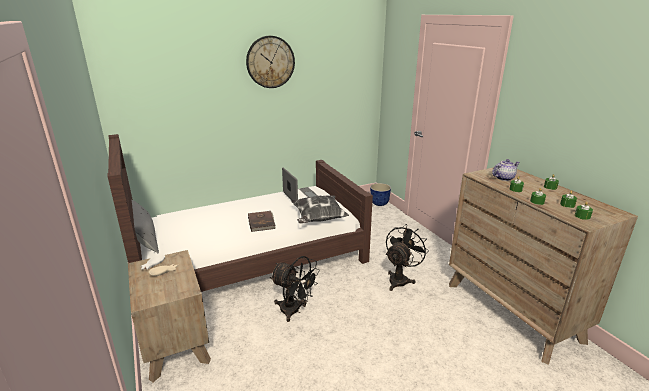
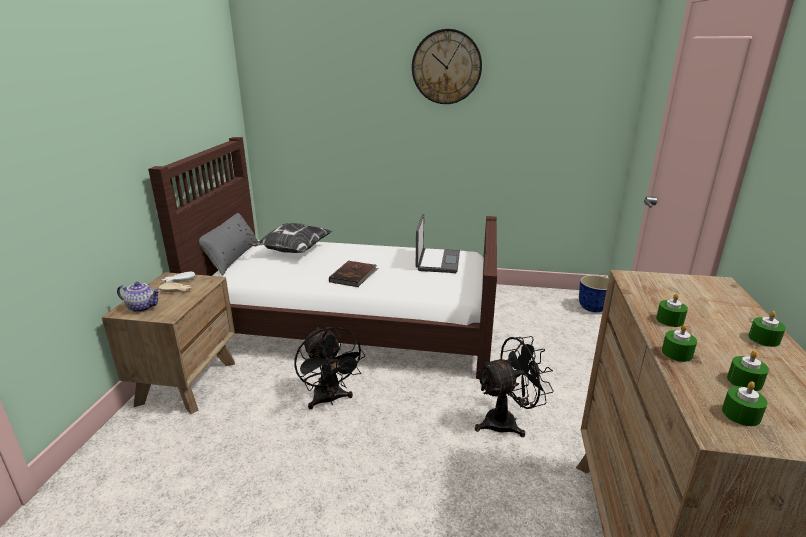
camera: 35 degrees right, 0 degrees up
(318, 219) = (422, 292): pillow -> pillow (292, 251)
(503, 178) = (680, 296): teapot -> teapot (143, 307)

